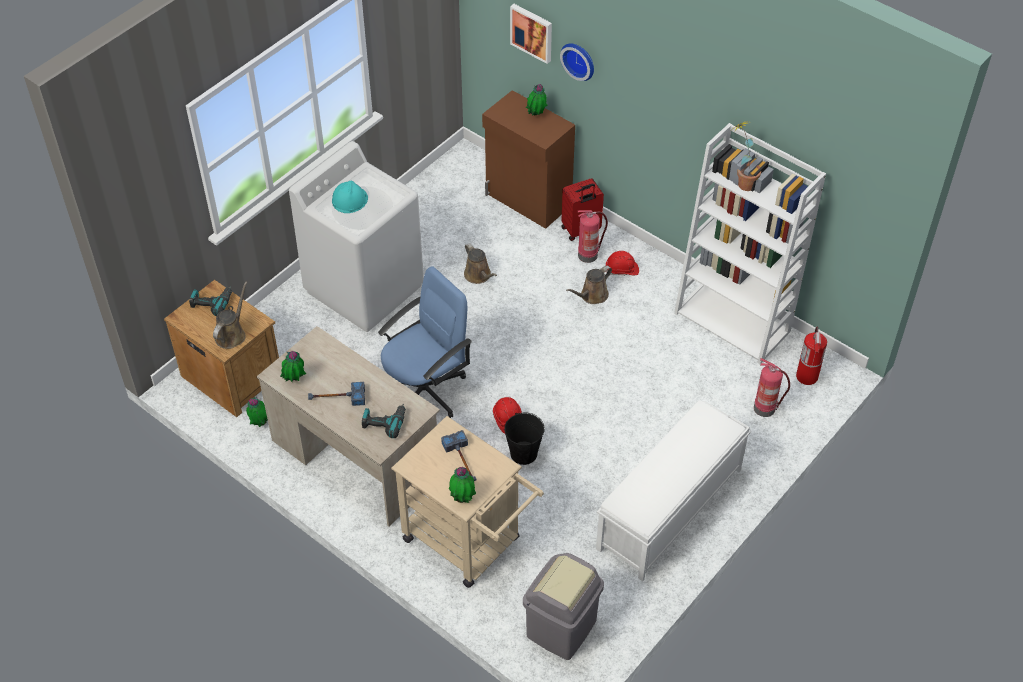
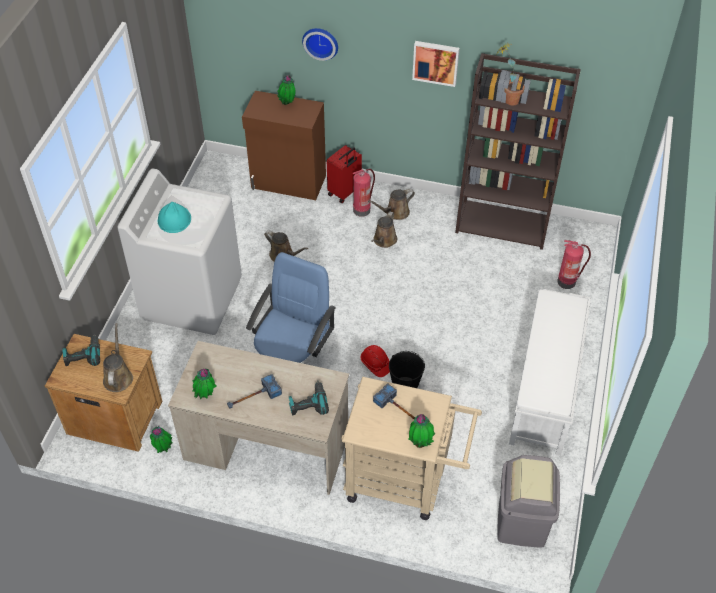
camera: 25 degrees left, 0 degrees up
(532, 32) = (269, 31): picture -> picture (436, 62)
(622, 270) = (395, 213): red hard hat -> brown watering can
(733, 322) = (503, 224): white bookcase -> brown bookcase
(807, 377) = (582, 246): fire extinguisher -> none

